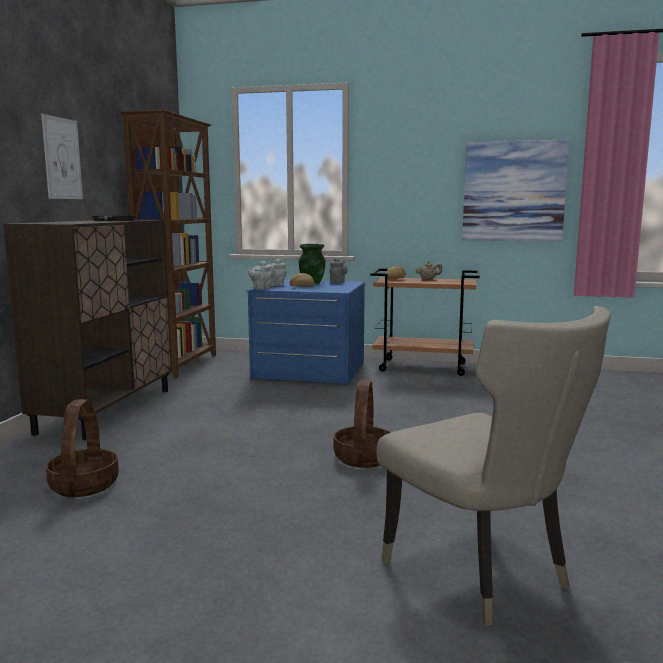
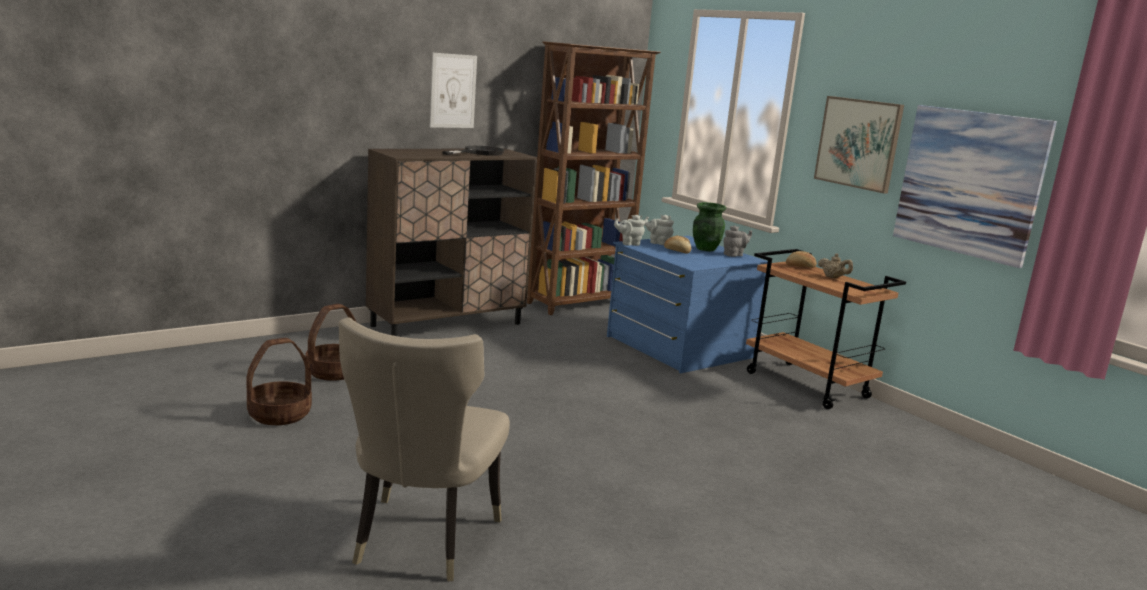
camera: 40 degrees right, 5 degrees up
(363, 457) = (536, 435): basket -> basket (279, 414)
(418, 177) = (858, 143): none -> picture

